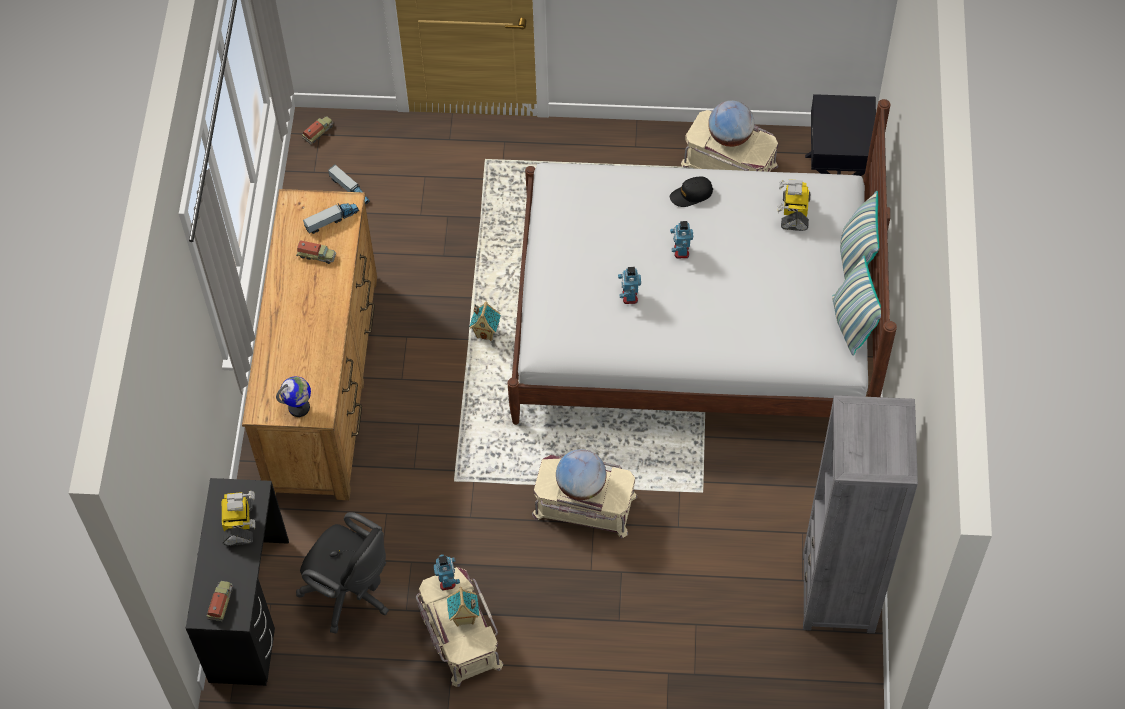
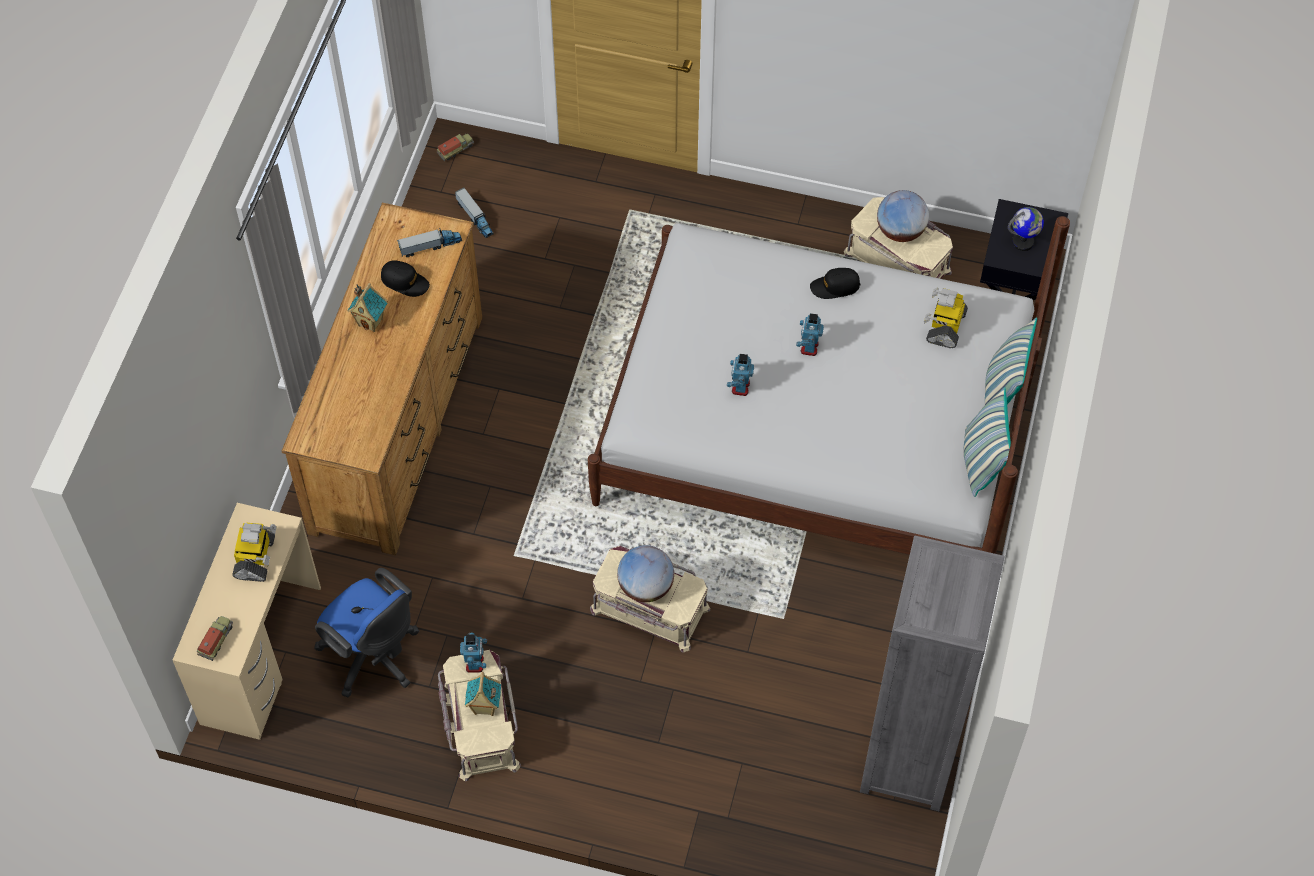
camera: 10 degrees right, 0 degrees up
(248, 610) = (260, 654): black desk -> beige desk
(299, 408) = (347, 443): globe -> globe (1023, 242)
(317, 255) = (405, 281): toy truck -> black cap
(351, 593) = (374, 657): black office chair -> blue office chair
(486, 332) = (586, 400): toy house -> toy house (371, 322)

